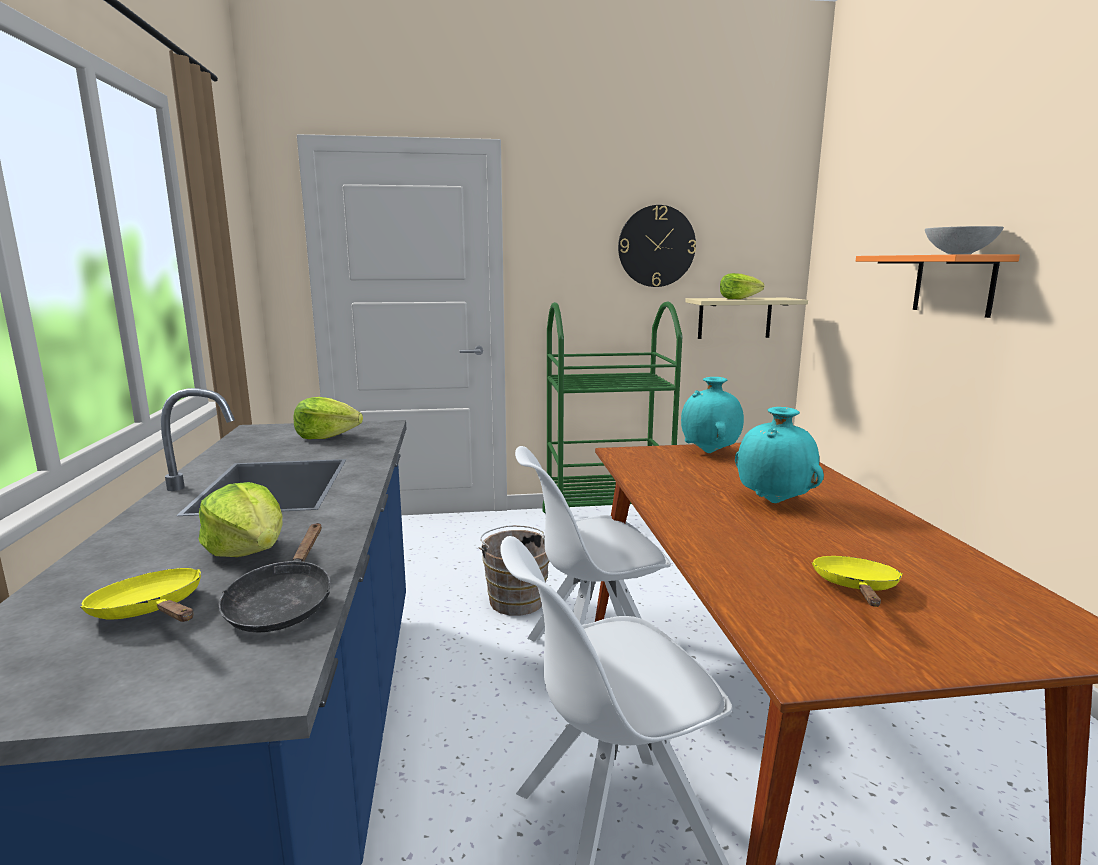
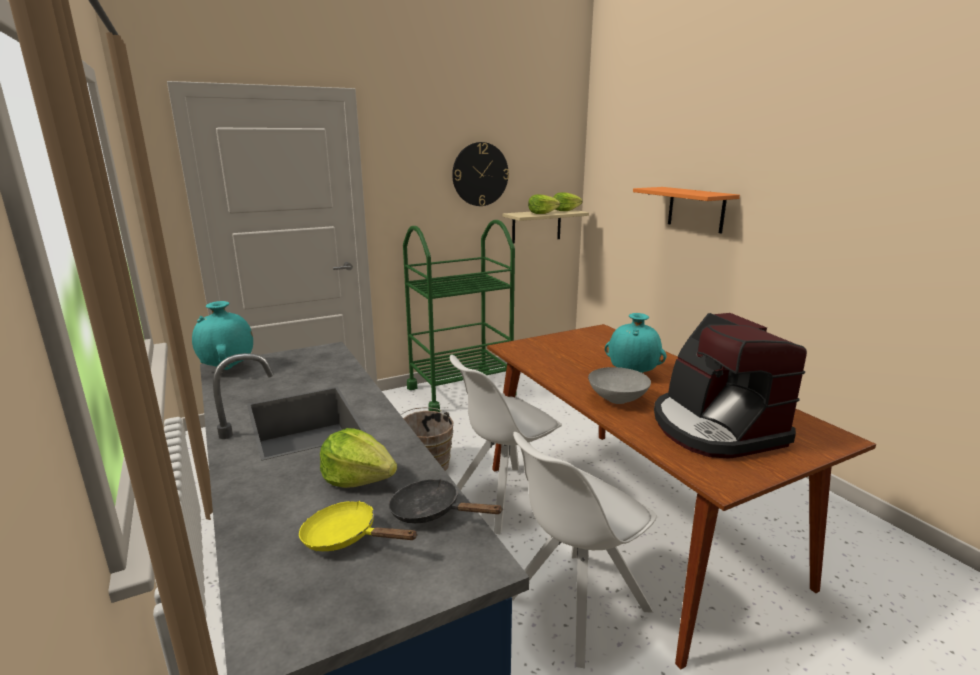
camera: 20 degrees left, 5 degrees up
(283, 604) = (432, 512): black frying pan -> black frying pan turned 135 degrees clockwise
(327, 436) = (295, 366): lettuce -> lettuce (565, 210)
(710, 452) = (566, 340): turquoise vase -> turquoise vase (228, 368)
(856, 588) = (715, 428): yellow frying pan -> coffee machine
(960, 254) = (704, 192): grey bowl -> grey bowl (618, 400)

